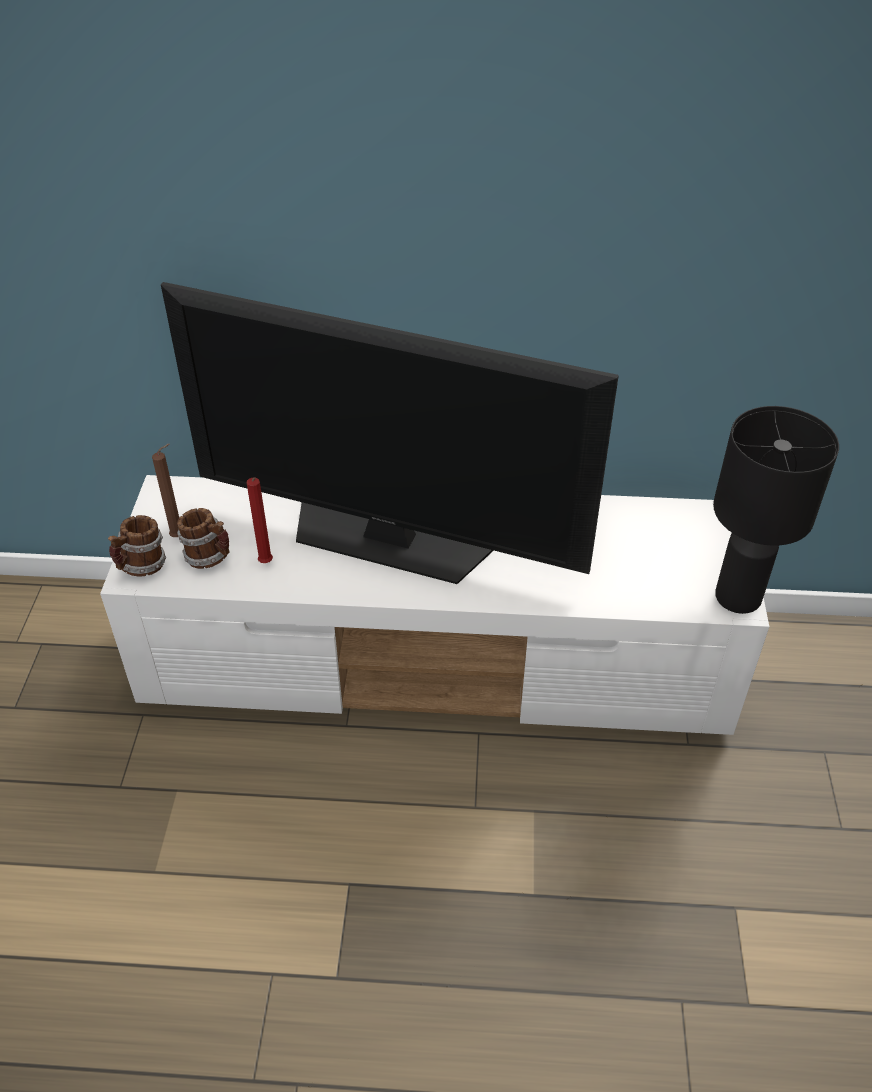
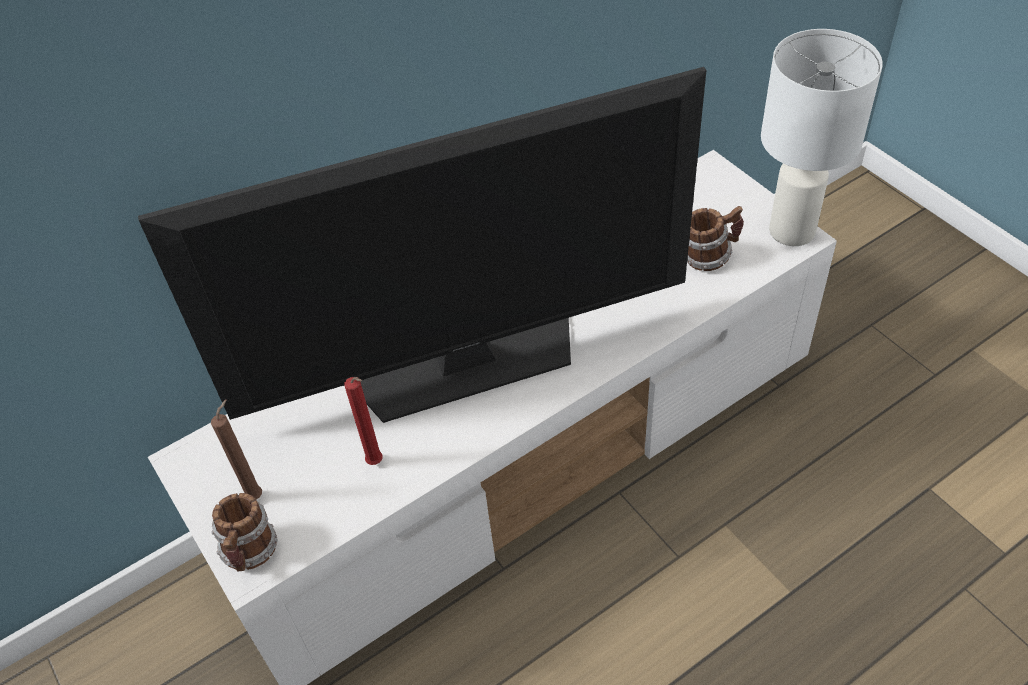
camera: 35 degrees left, 5 degrees up
(210, 557) = (313, 494): mug -> mug (709, 257)
(737, 597) = (792, 232): black table lamp -> white table lamp

